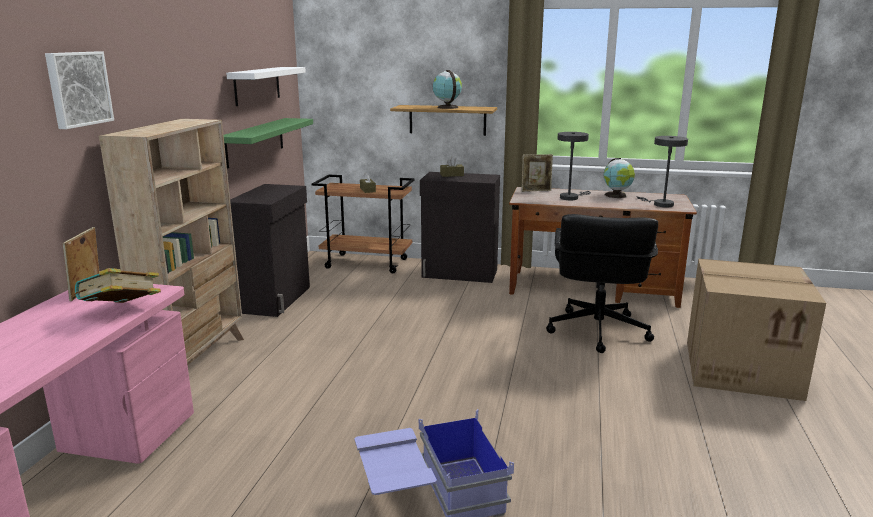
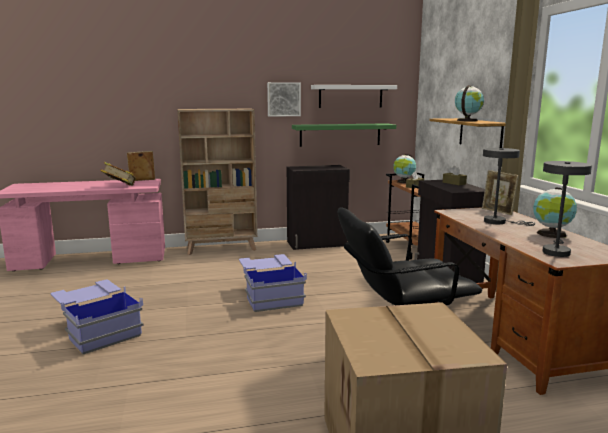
camera: 65 degrees right, 5 degrees down
(78, 89) = (170, 84): picture -> picture (283, 99)
(337, 188) = (404, 182): none -> globe
(421, 359) = (270, 295): none -> blue storage box

